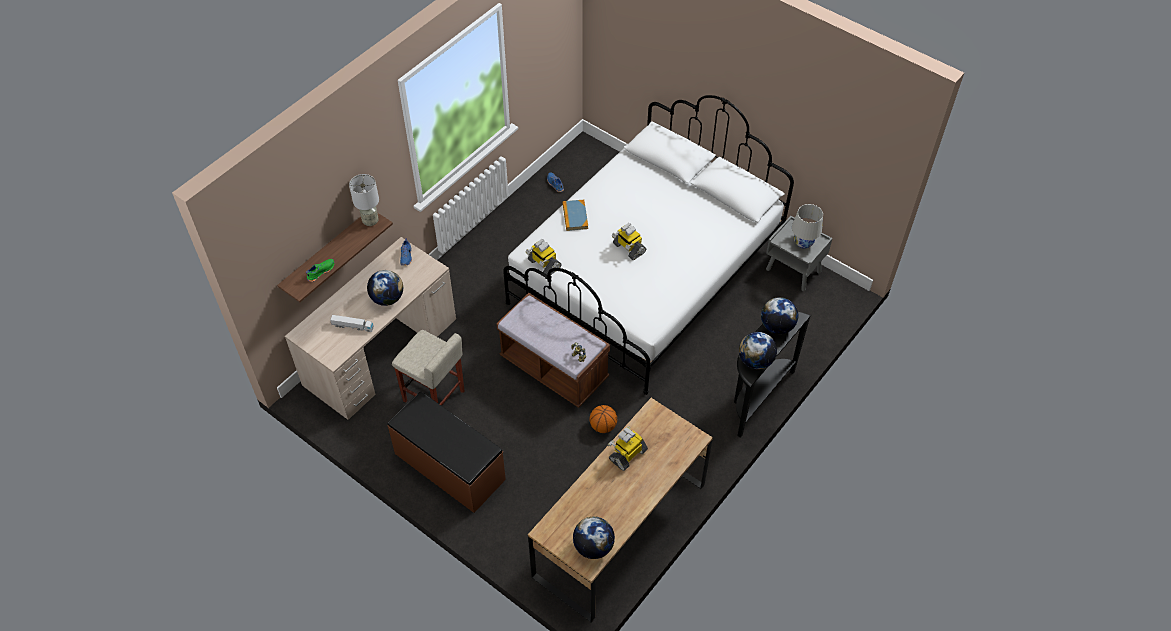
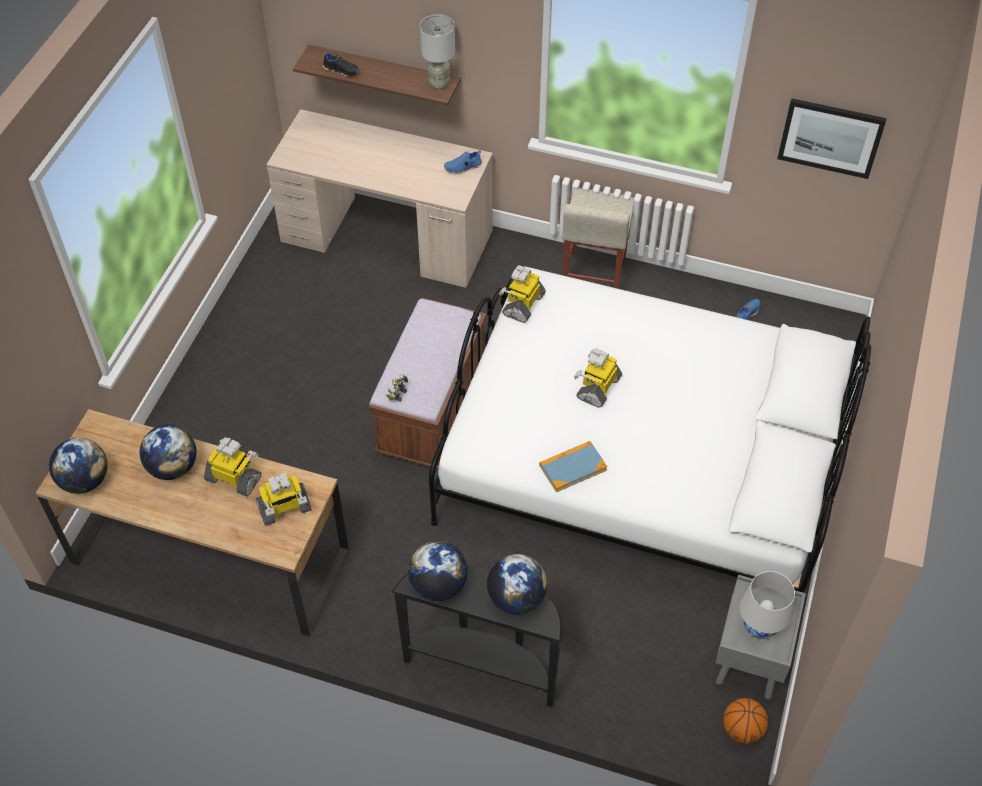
camera: 70 degrees right, 0 degrees up
(320, 271) = (342, 70): green shoe -> black shoe
(352, 326) = (336, 158): toy truck -> none
(387, 298) = (390, 172): globe -> globe (173, 467)
(434, 396) = (342, 306): beige stool -> beige stool (593, 277)
(449, 467) = (247, 353): brown bench -> none
(547, 49) = (830, 137): none -> picture
(575, 216) = (624, 312): book -> book (572, 468)
(603, 426) = (362, 491): basketball -> basketball (742, 729)
(663, 431) = (284, 508): none -> toy robot

